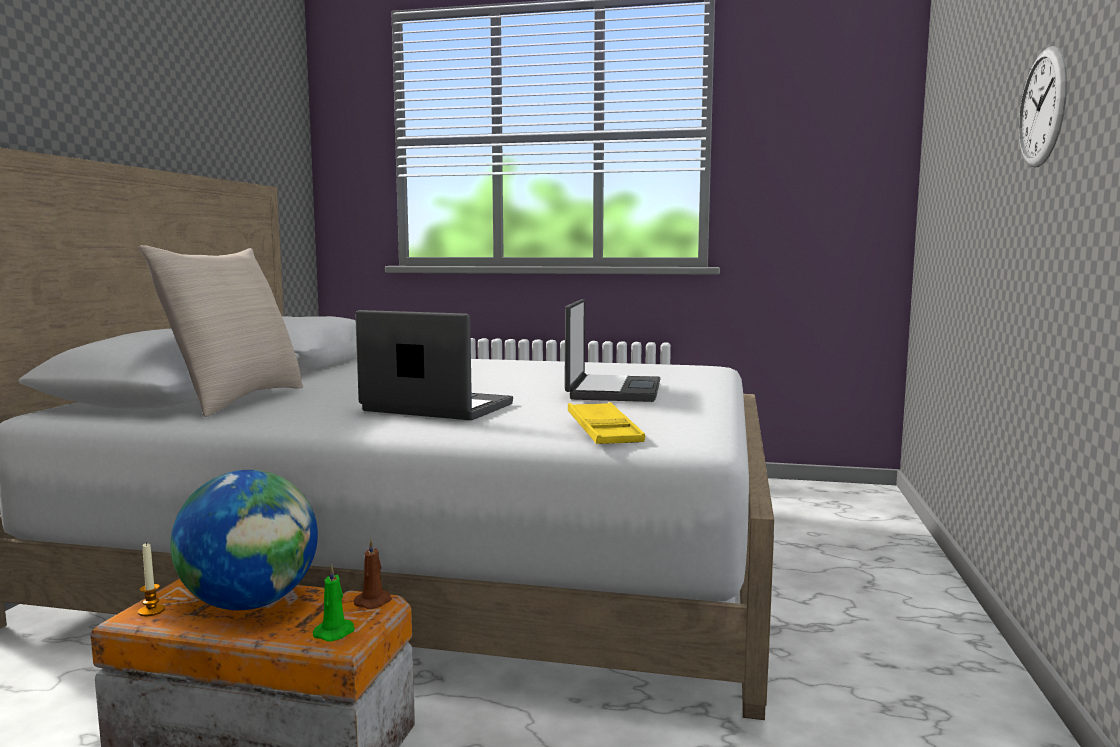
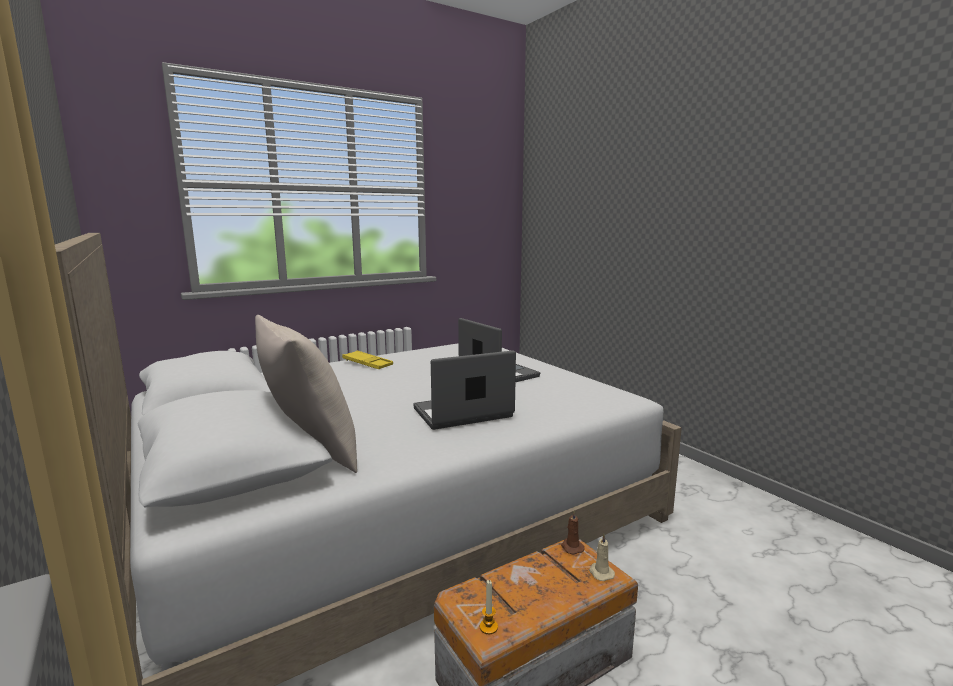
camera: 45 degrees left, 5 degrees up
(250, 603) = (524, 586): globe -> none
(335, 632) = (600, 573): green candle -> beige candle
(604, 432) = (587, 404): yellow tray -> yellow tray (367, 364)
(1043, 108) = (676, 215): wall clock -> none

